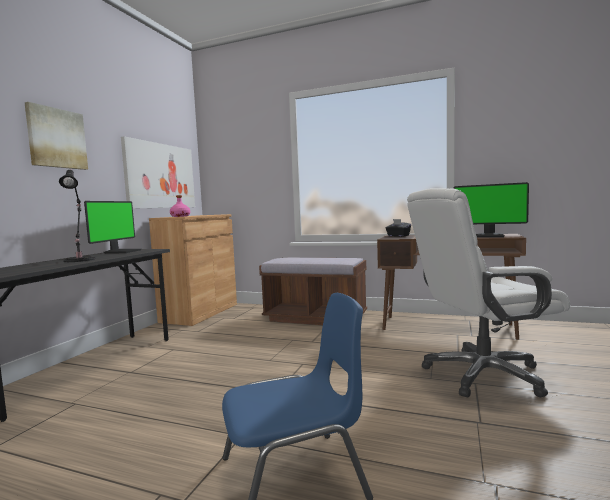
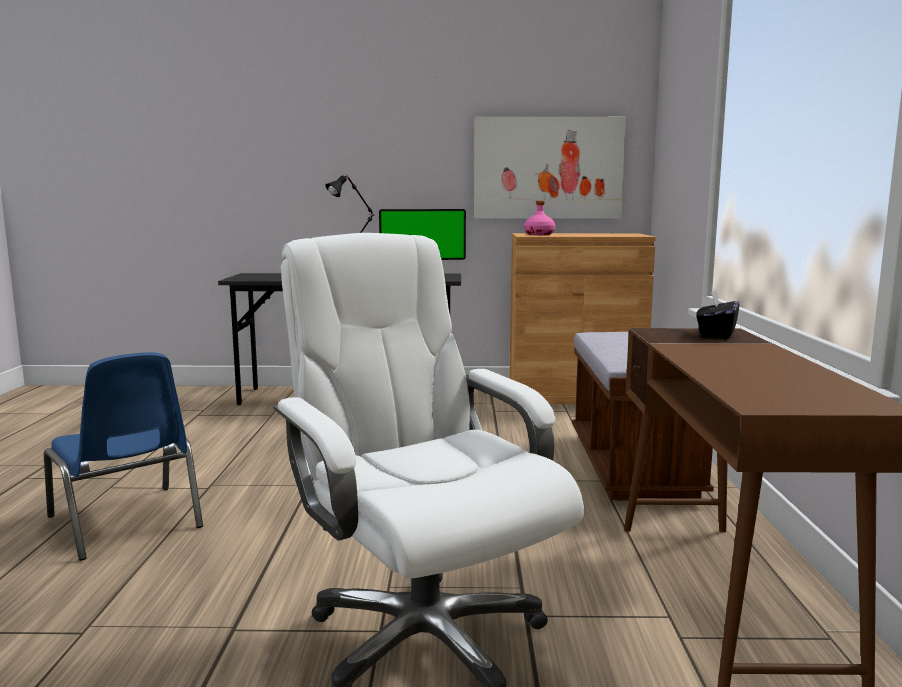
camera: 70 degrees right, 5 degrees up
(56, 138) = (379, 134): picture -> none
(490, 236) = (770, 387): monitor -> none

